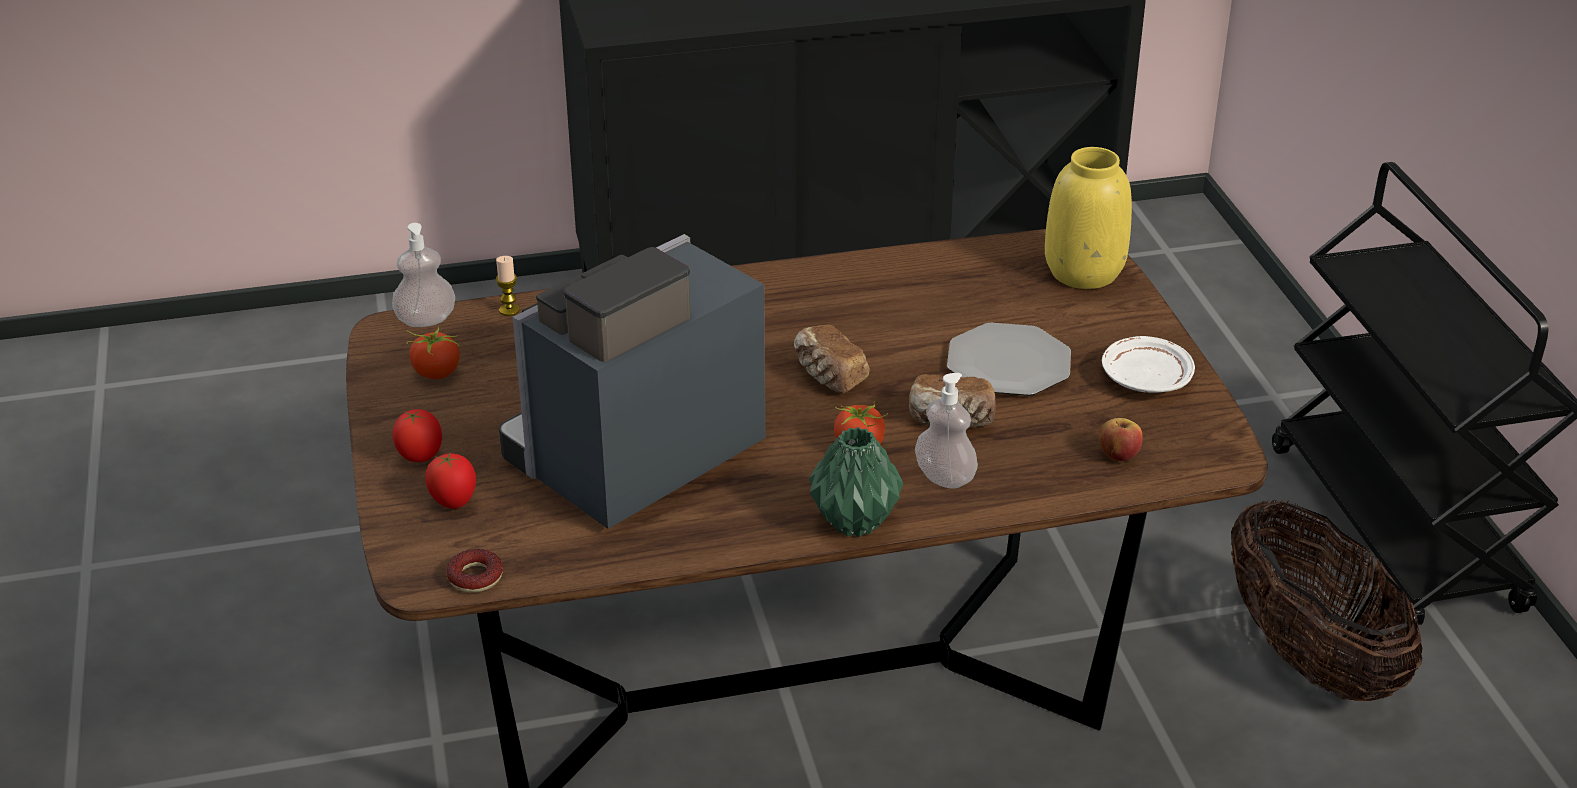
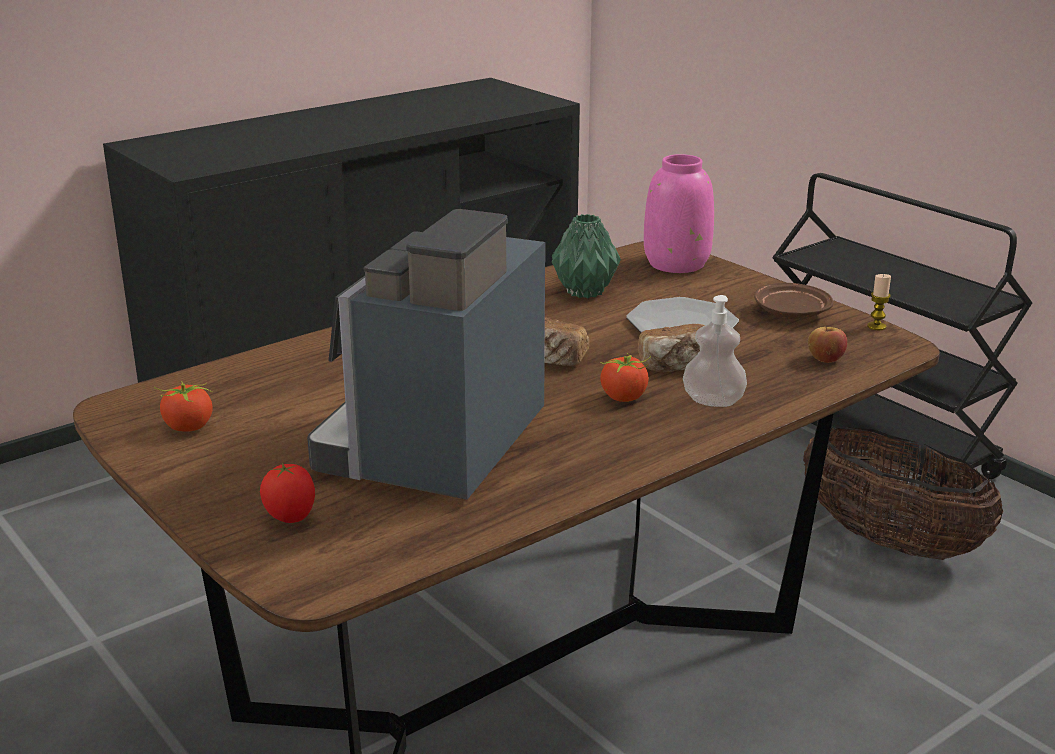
camera: 25 degrees left, 10 degrees down
(420, 458) = (225, 492): tomato -> none
(426, 320) = (145, 392): soap dispenser -> none
(475, 577) = (365, 571): donut -> none
(509, 310) = (222, 371): candle -> candle (876, 326)
(855, 523) = (675, 447): green vase -> green vase (586, 292)
(1083, 271) = (676, 263): yellow vase -> pink vase
(1145, 378) = (790, 312): white plate -> brown plate

